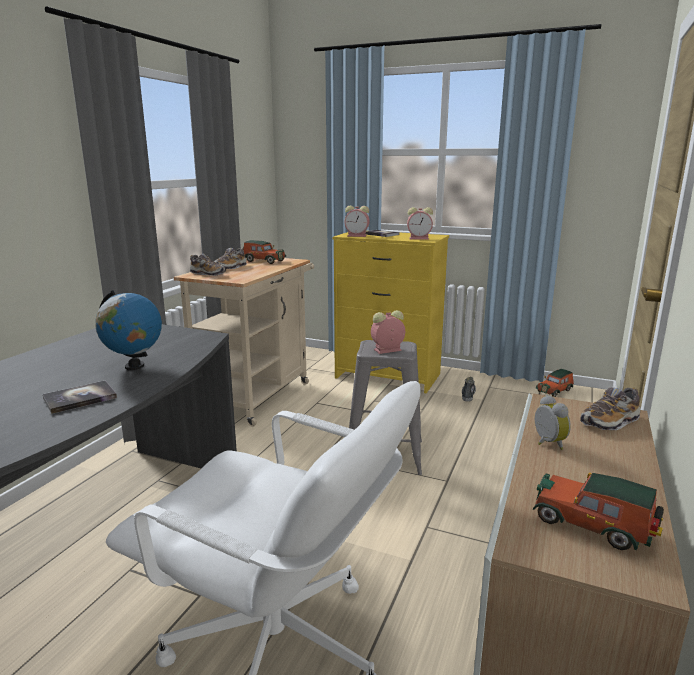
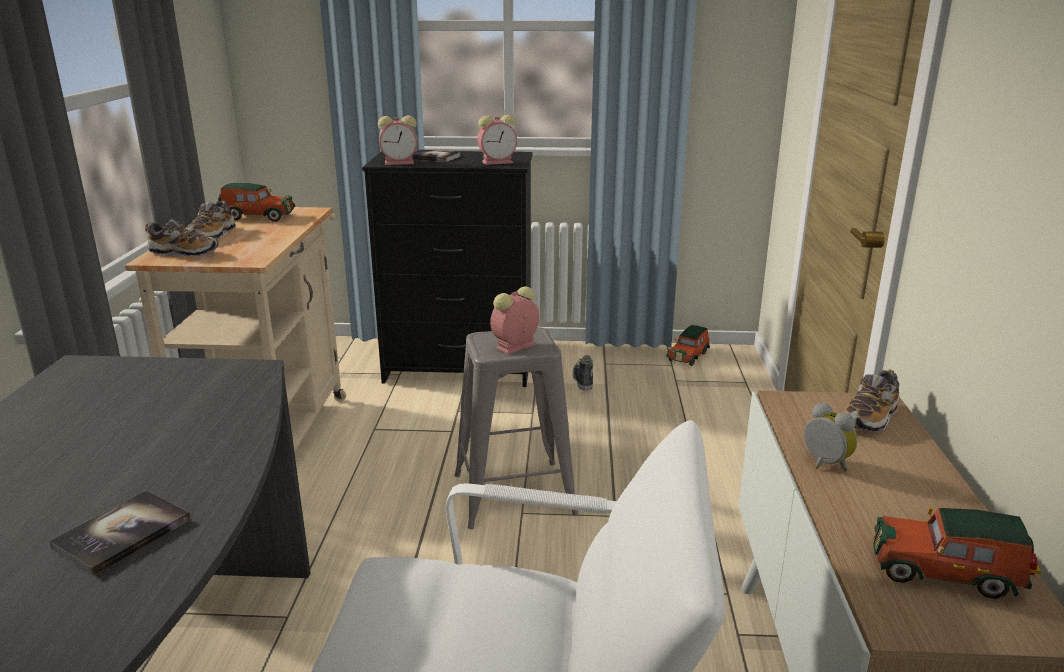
camera: 20 degrees left, 5 degrees up
(134, 366) = (170, 451): globe -> none
(387, 376) = (459, 368): yellow dresser -> black dresser

